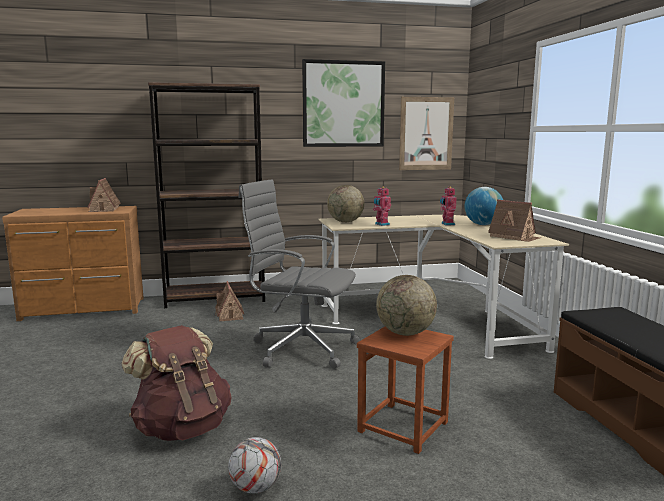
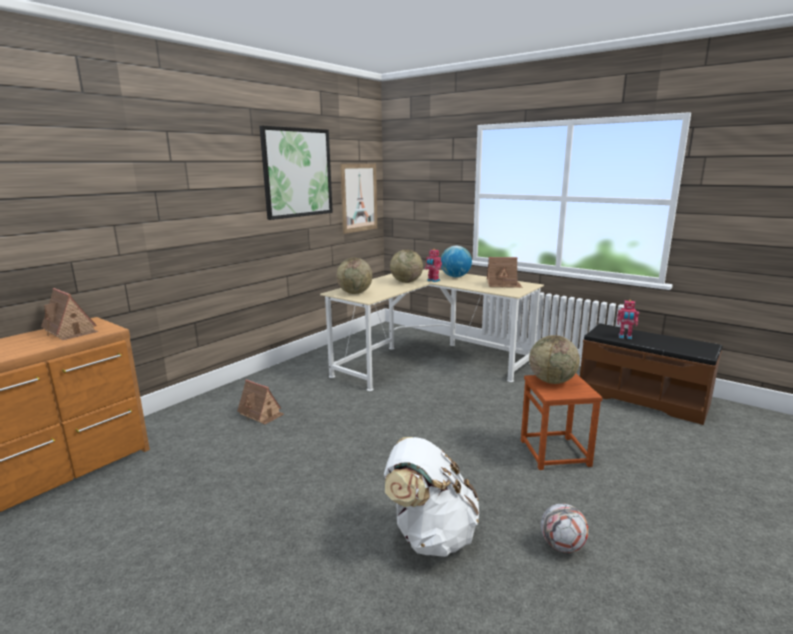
camera: 40 degrees left, 5 degrees up
(182, 427) = (430, 535): brown backpack -> white backpack
(215, 299) = (213, 402): brown bookcase -> none
(301, 348) = (385, 422): grey office chair -> none
(381, 224) = (390, 290): toy robot -> toy robot (625, 337)
(417, 221) = (406, 282): none -> globe

